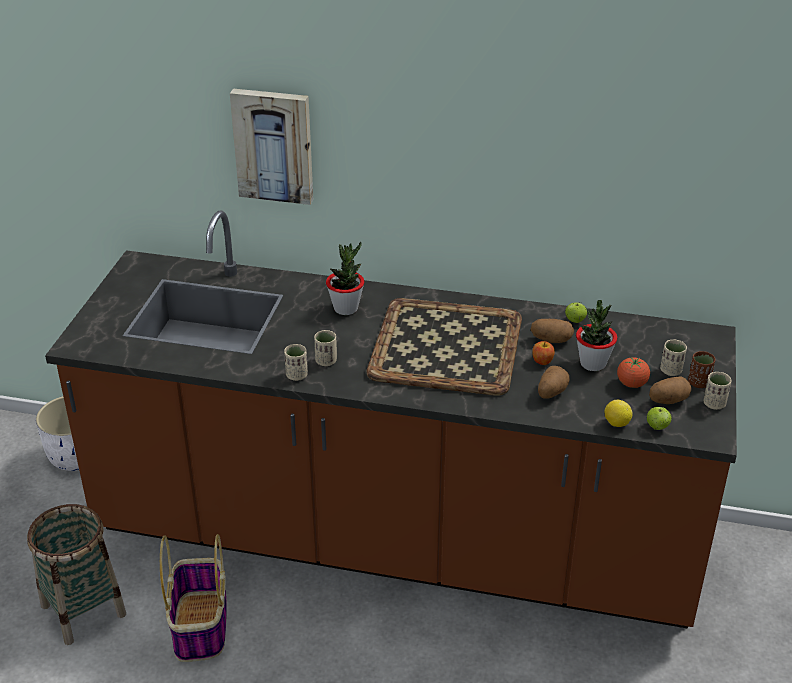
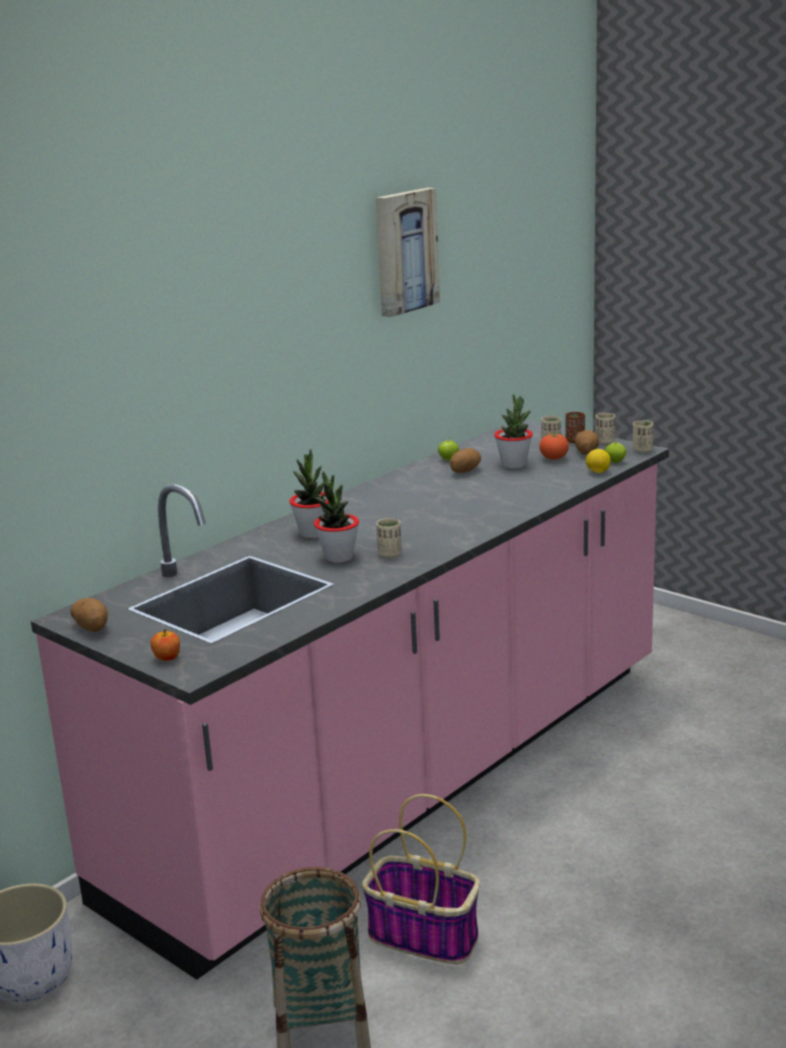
camera: 60 degrees left, 15 degrees down
(274, 145) = (175, 394): picture -> picture (404, 251)
(296, 375) = (397, 569): beige cup -> beige cup (642, 450)
(304, 338) = (338, 557): none -> potted plant
(396, 538) = (406, 778): brown counter -> pink counter
(448, 346) = (427, 505): tray -> none
(542, 361) = (490, 479): apple -> apple (167, 657)
(551, 392) = (536, 484): potato -> potato (93, 628)

